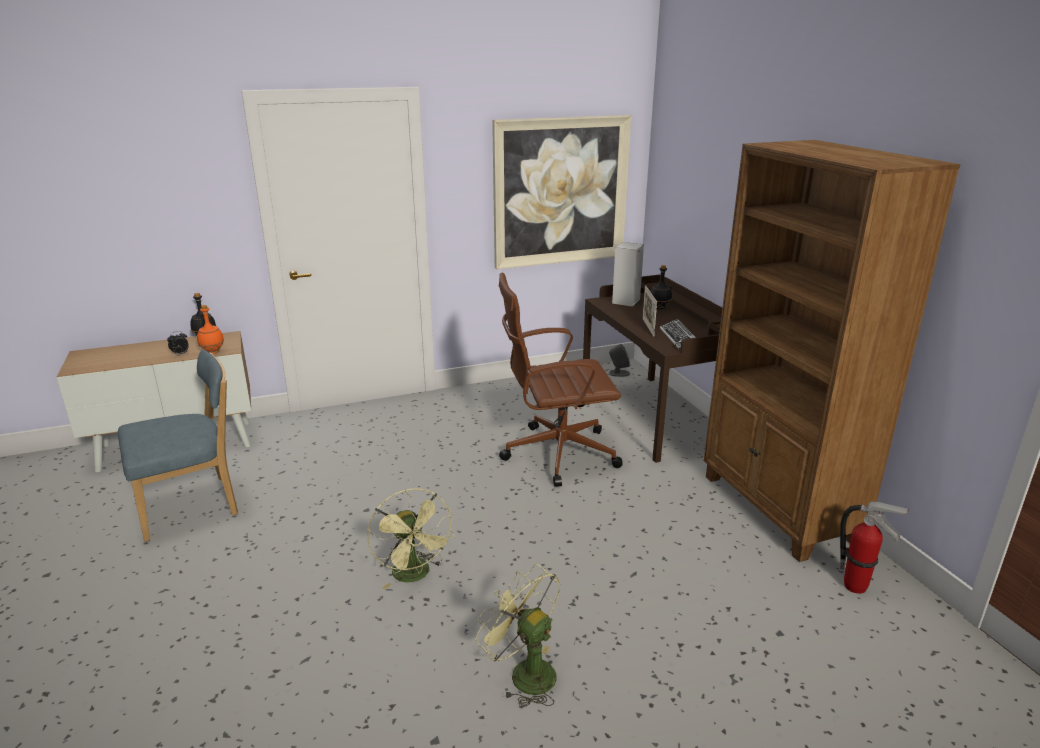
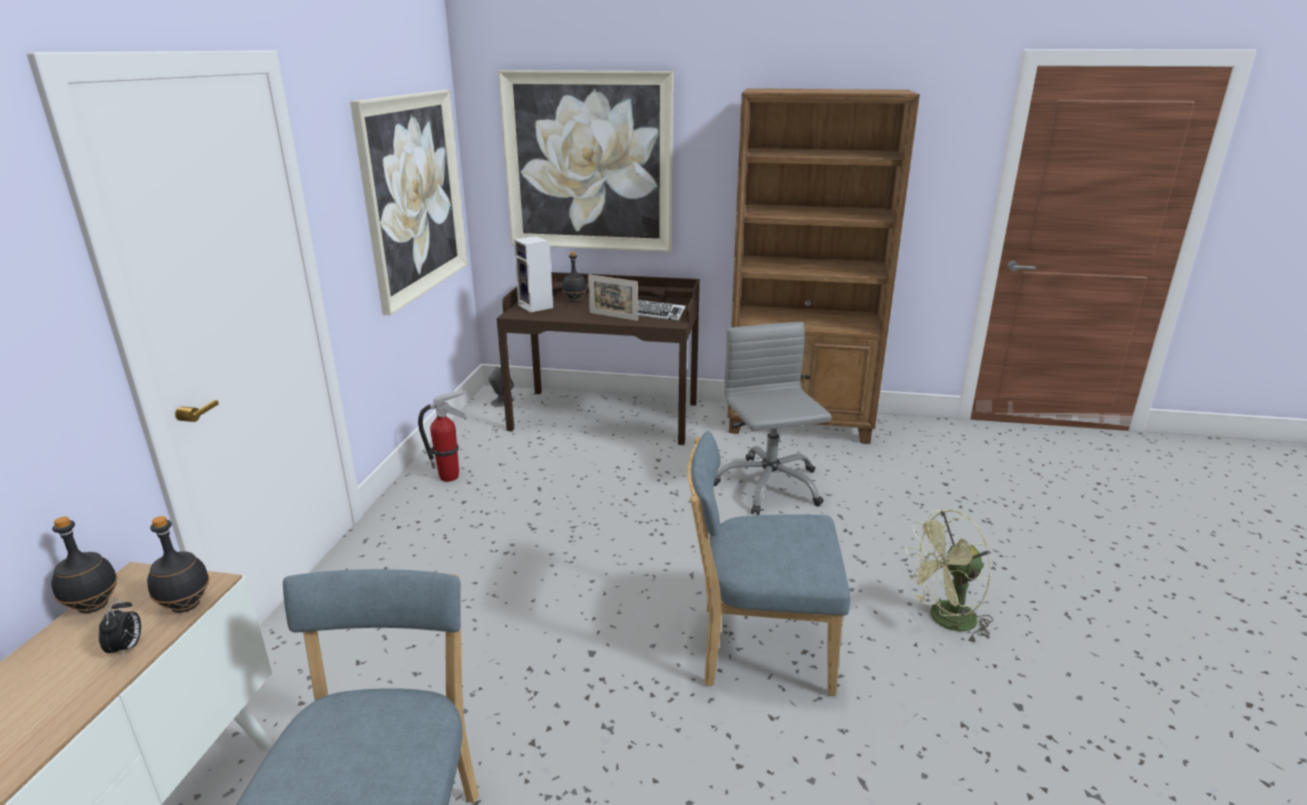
camera: 60 degrees left, 0 degrees up
(213, 352) = (187, 605): orange bottle -> black bottle
(415, 575) = (758, 648): green fan -> blue chair
(556, 453) = (612, 486): brown office chair -> none
(640, 522) = (768, 485): none -> grey office chair
(708, 191) = (588, 162): none -> picture
(856, 587) = (910, 437): fire extinguisher -> fire extinguisher (450, 477)

